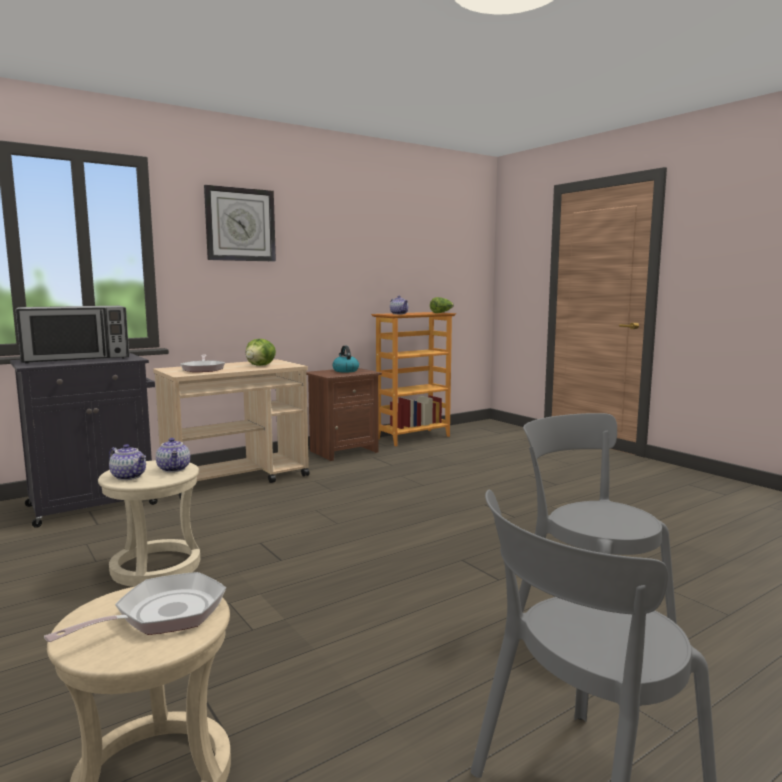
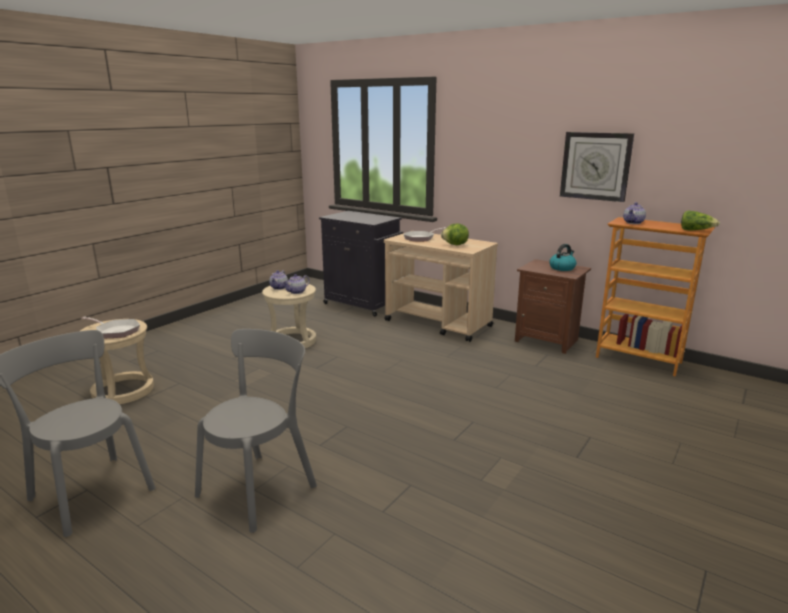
camera: 70 degrees right, 10 degrees up
(76, 359) = (362, 216): microwave -> none
(240, 224) = (496, 124): wall clock -> wall clock (595, 166)

